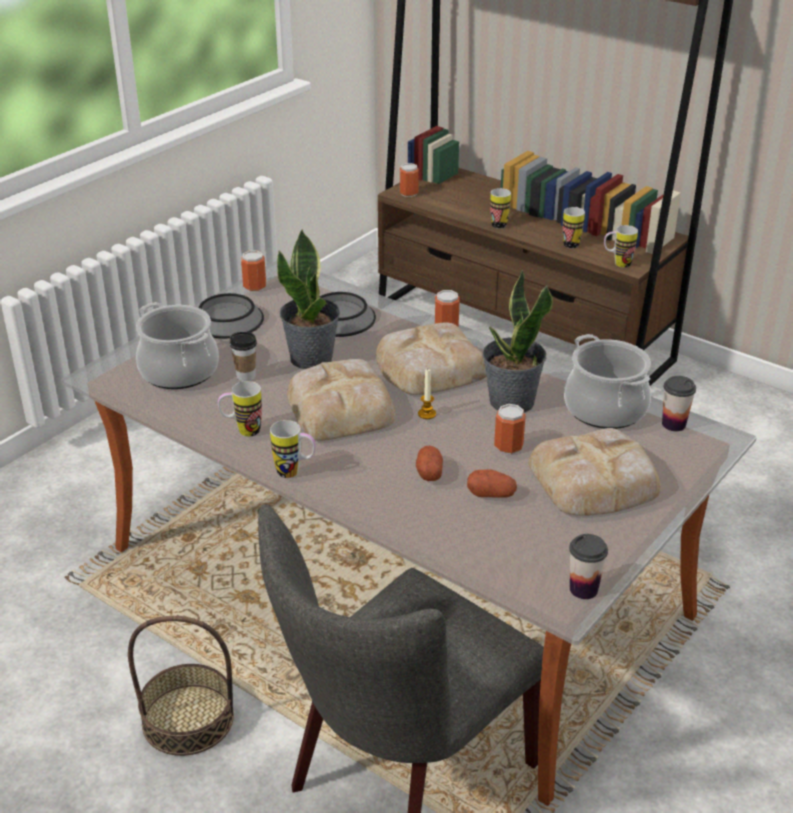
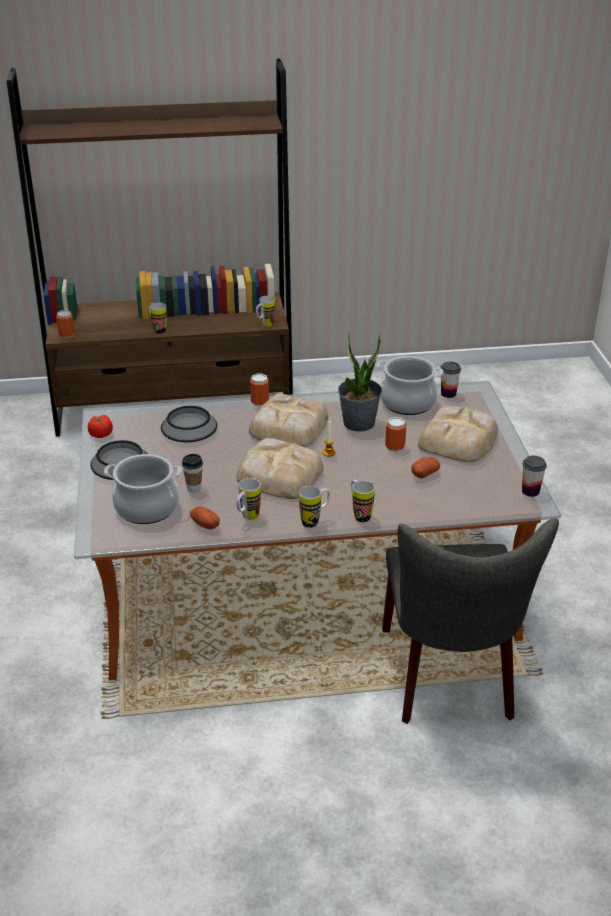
camera: 45 degrees left, 0 degrees up
(188, 719) = (301, 733): basket -> none
(254, 286) = (100, 434): can -> tomato
(312, 358) = (214, 457): potted plant -> none
(429, 472) = (379, 481): potato -> potato (205, 524)
(572, 242) = (220, 323): mug -> mug (359, 514)

